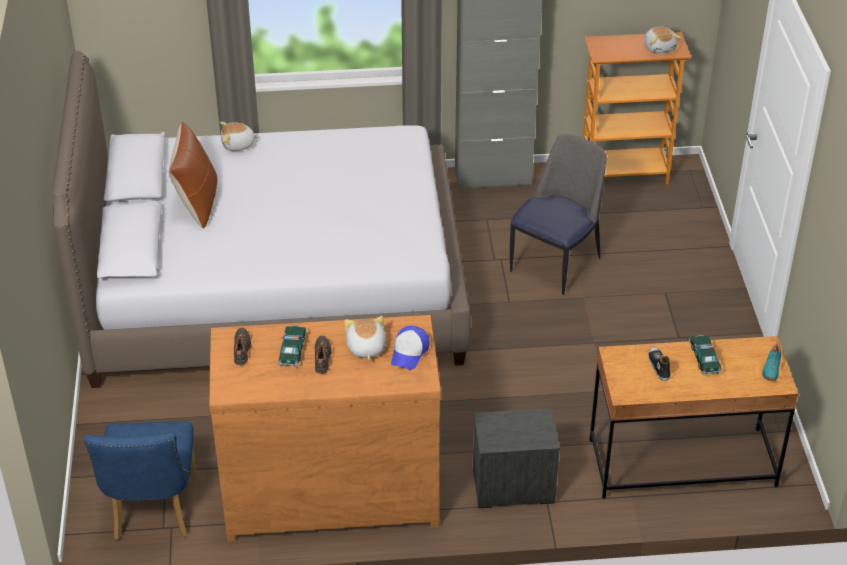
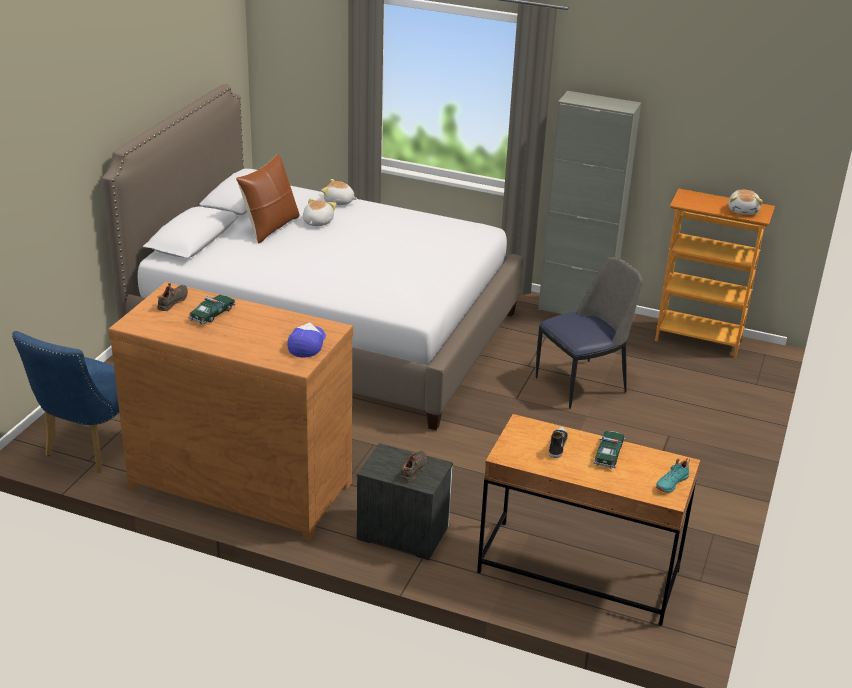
camera: 25 degrees right, 10 degrees down
(323, 358) = (231, 326): black shoe -> black shoe (414, 470)
(365, 348) = (273, 330): plush toy -> plush toy (317, 222)
(409, 352) = (307, 344): cap -> cap turned 150 degrees clockwise

